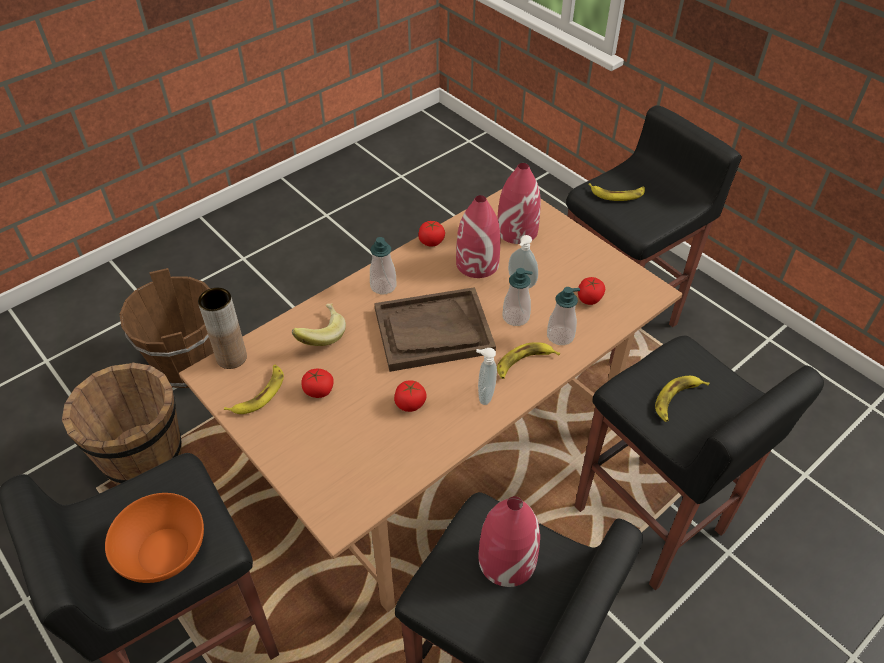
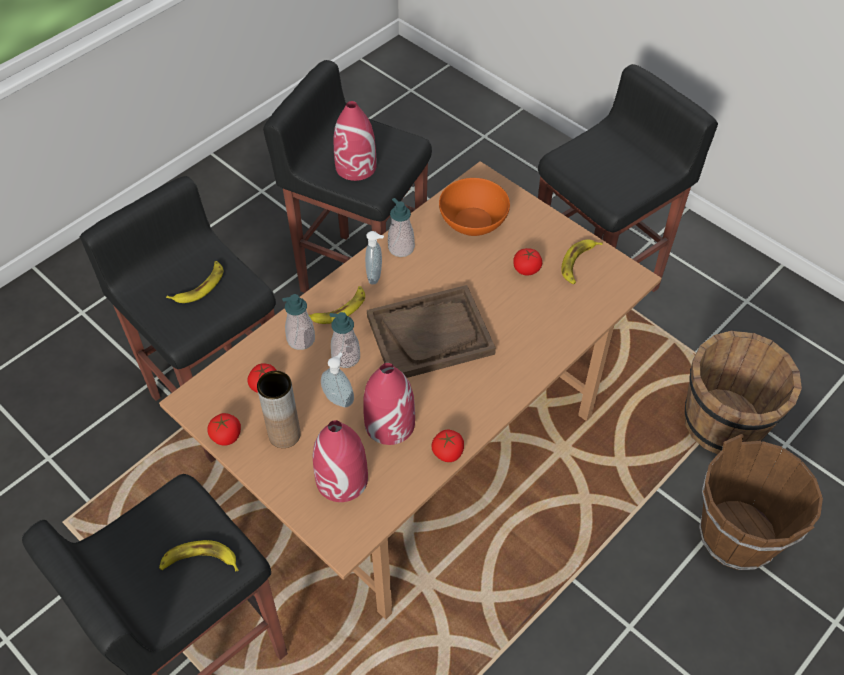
camera: 175 degrees right, 5 degrees up
(164, 552) = (598, 155): orange bowl -> orange bowl (472, 221)
(231, 357) = (619, 294): brown vase -> brown vase (284, 435)
(320, 334) = (543, 323): banana -> none
(383, 286) = (492, 384): soap dispenser -> soap dispenser (401, 248)
(410, 404) = (442, 264): tomato -> tomato (226, 436)

